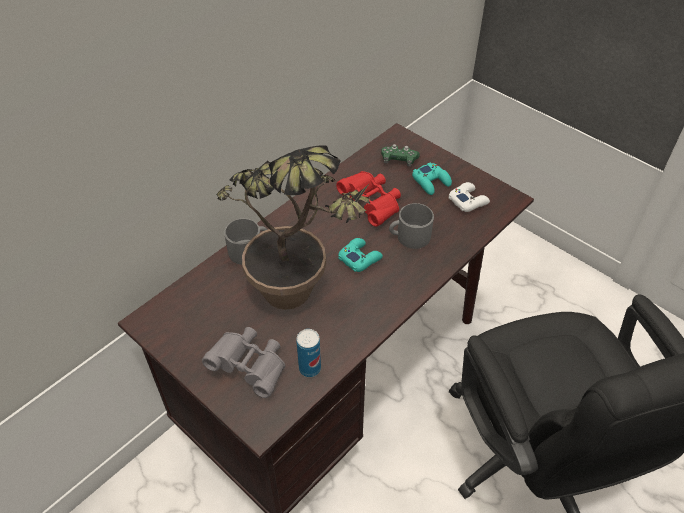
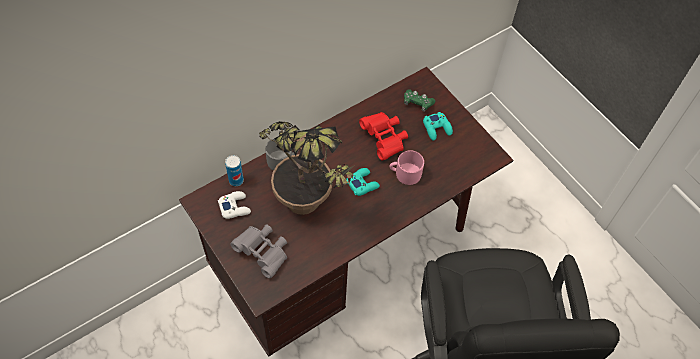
camera: 10 degrees right, 10 degrees up
(310, 368) = (304, 263): can -> can (236, 180)
(409, 237) = (405, 173): grey mug -> pink mug
(468, 200) = (460, 151): white game controller -> white game controller (235, 207)

